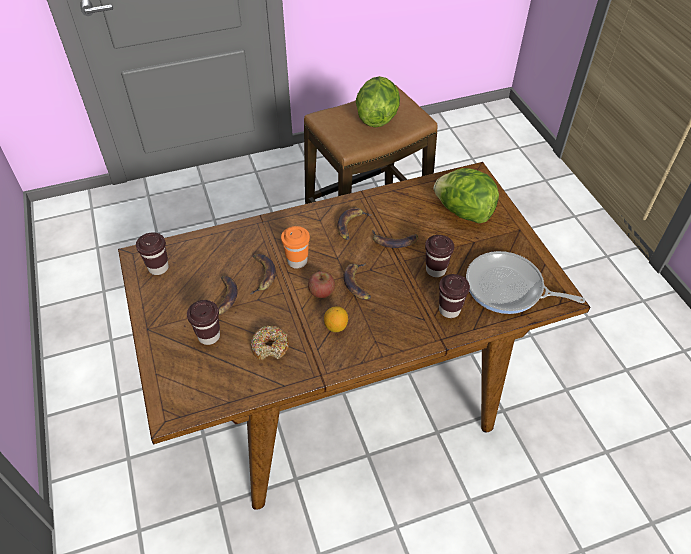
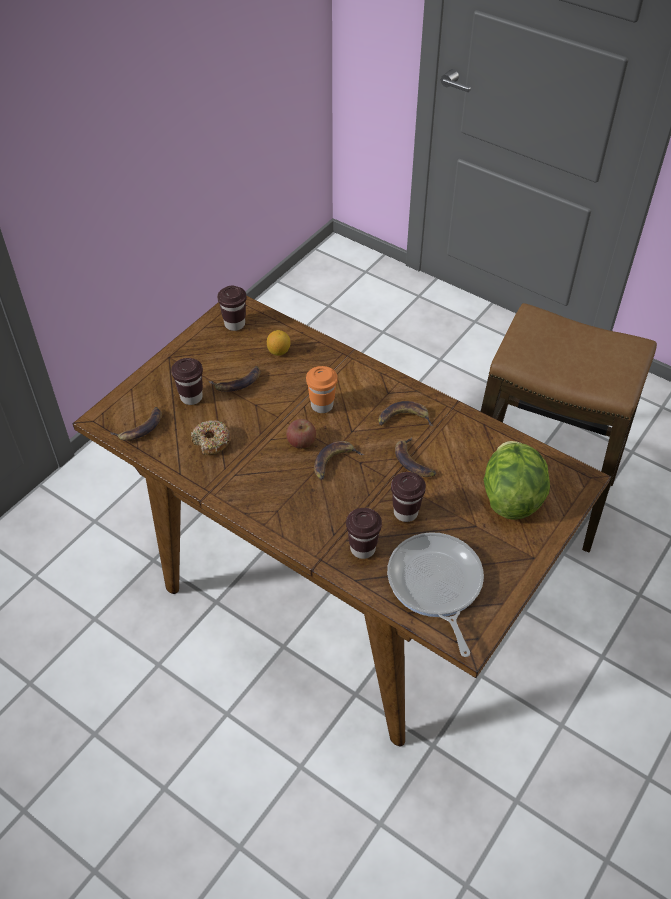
camera: 55 degrees right, 0 degrees up
(262, 274) = (285, 391): banana -> banana (141, 428)
(336, 326) = (270, 473): lemon -> lemon (279, 351)
(376, 117) = (582, 356): lettuce -> none

